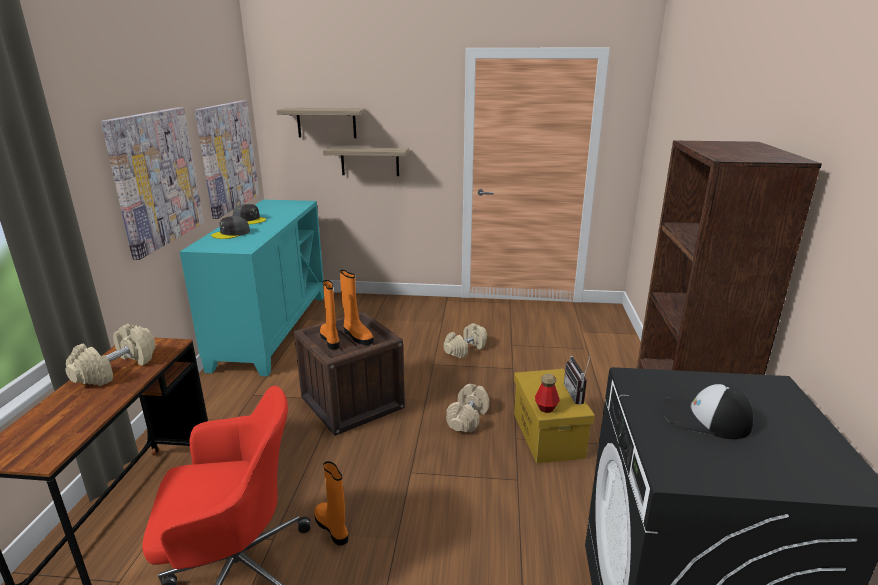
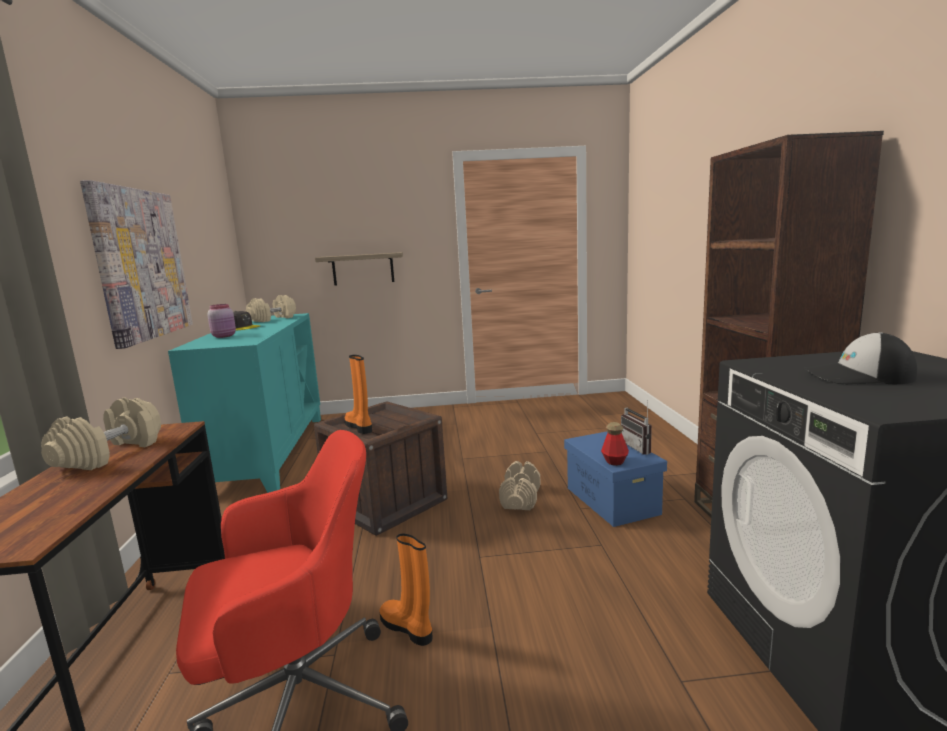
camera: 10 degrees left, 10 degrees down
(227, 156) = (212, 263): picture -> none
(231, 233) = (225, 336): grey cap -> pink jar
(326, 123) = (315, 232): shelf -> none
(357, 336) = (388, 421): orange boot -> none
(465, 349) = (490, 442): beige dumbbell -> beige dumbbell (273, 319)
(548, 435) = (613, 501): yellow storage box -> blue storage box

